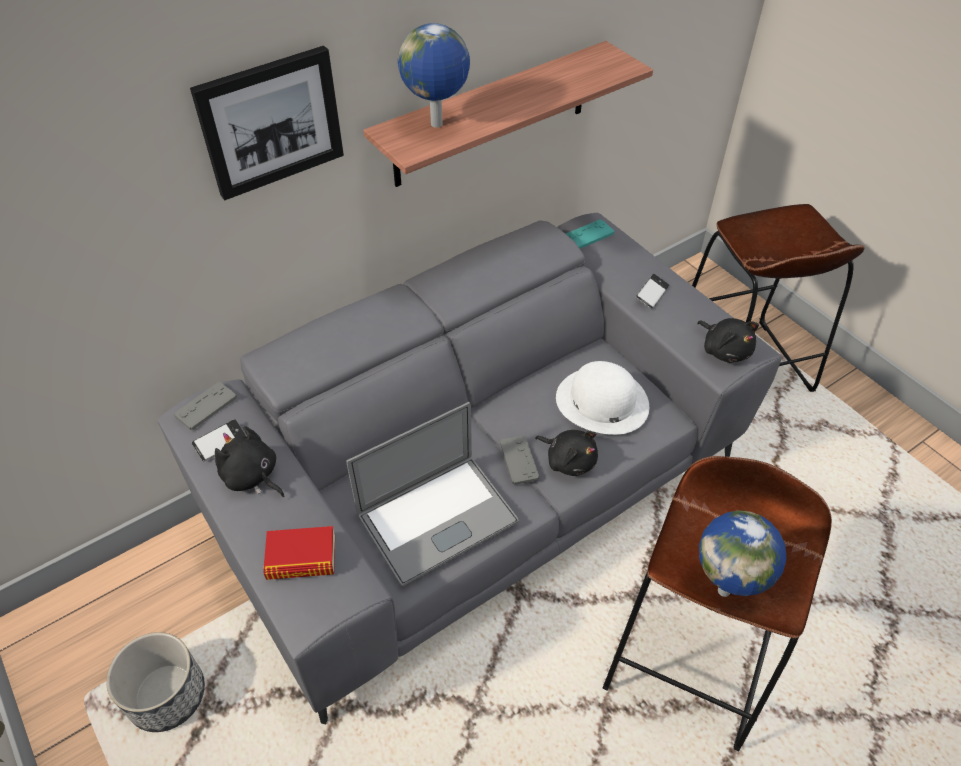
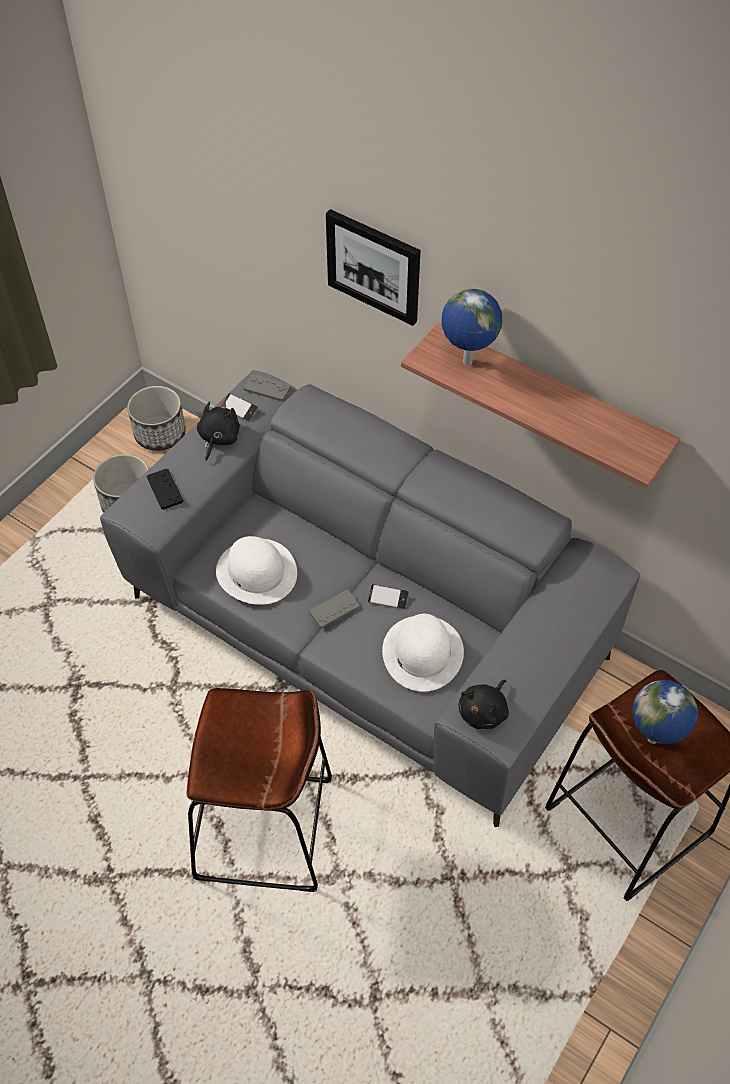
camera: 70 degrees right, 5 degrees up
(79, 625) = (160, 433): none -> planter
(301, 557) = (165, 489): book -> black game controller
(437, 518) = (257, 572): laptop -> white hat
(568, 460) = (350, 645): black plush toy -> none
(589, 235) = (589, 569): turquoise game controller -> none
(651, 294) = (530, 638): phone -> phone (388, 598)
(725, 590) = (209, 740): globe -> globe (653, 740)

